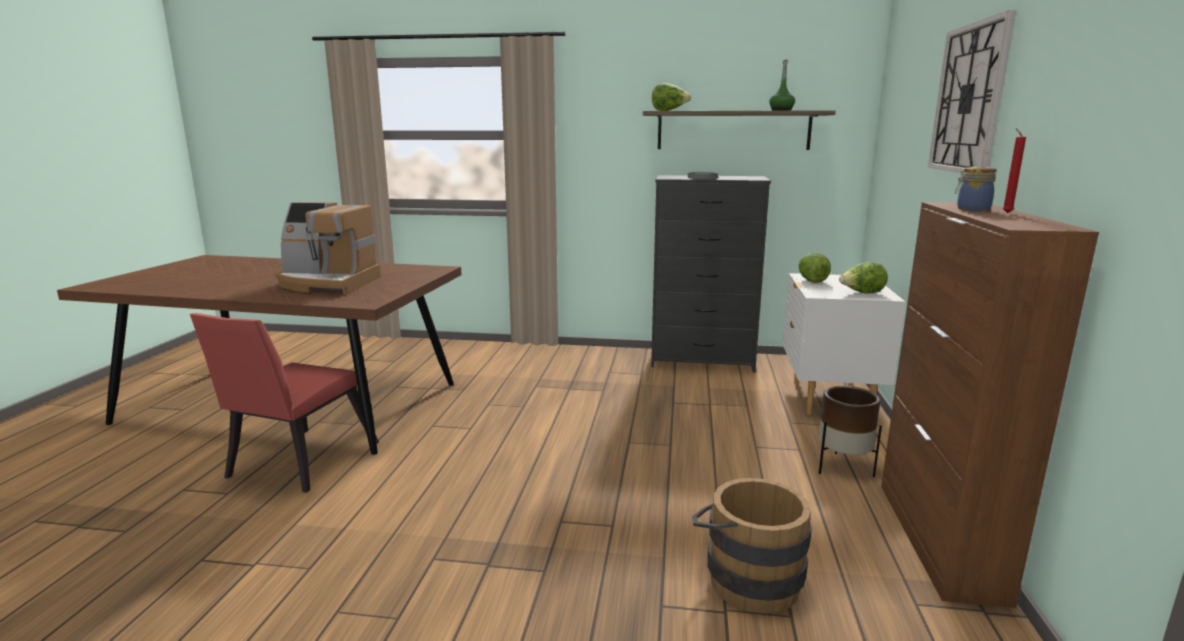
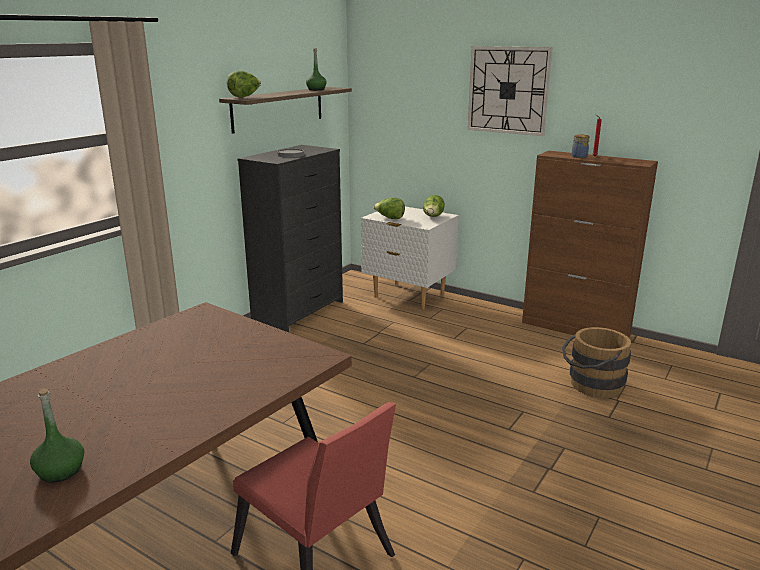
camera: 65 degrees left, 5 degrees up
(194, 285) = (61, 471): none -> green bottle
(328, 283) = (197, 372): coffee machine -> none
(843, 468) = (496, 324): brown planter -> none

